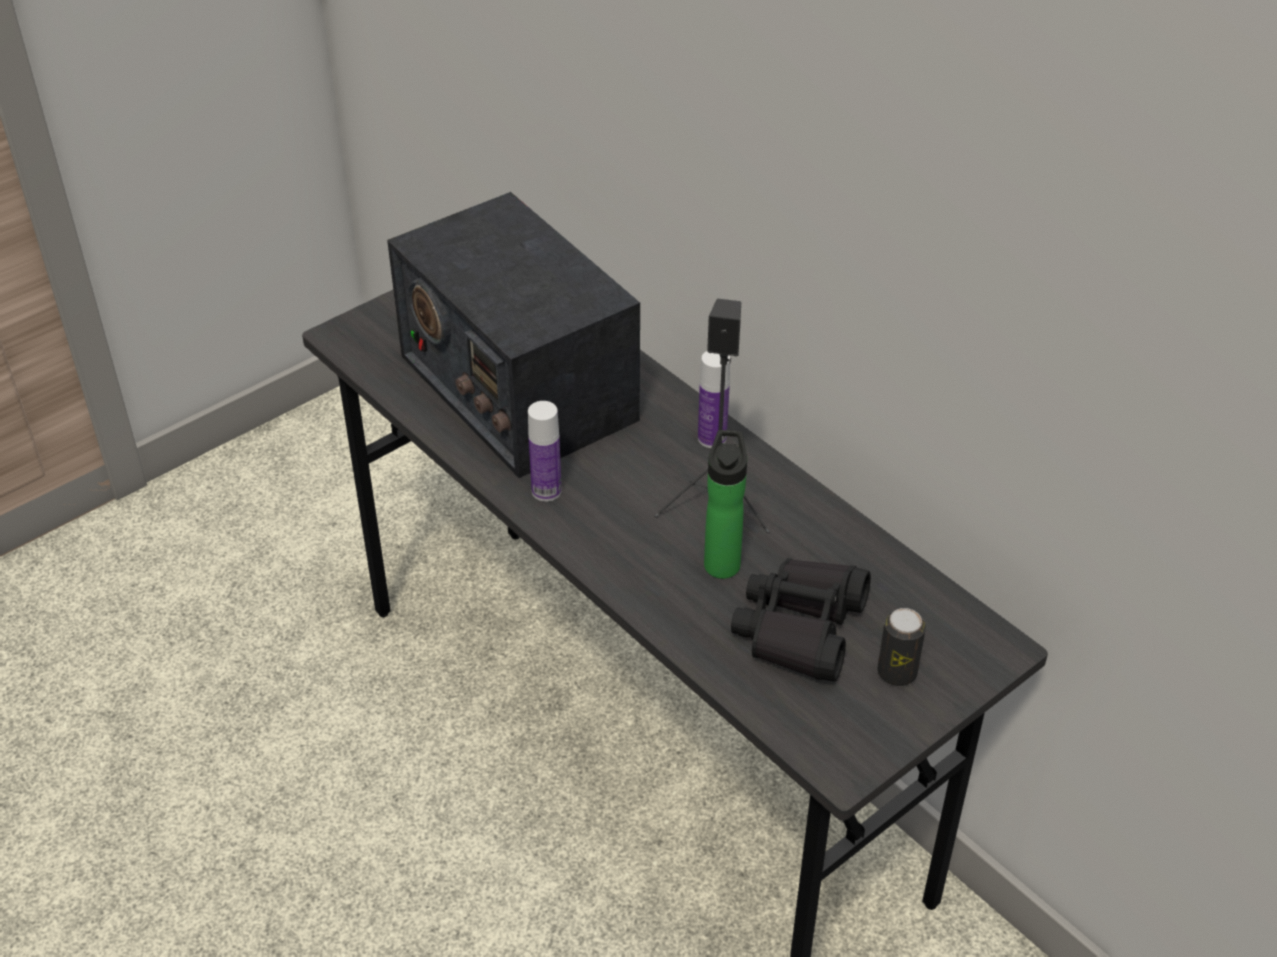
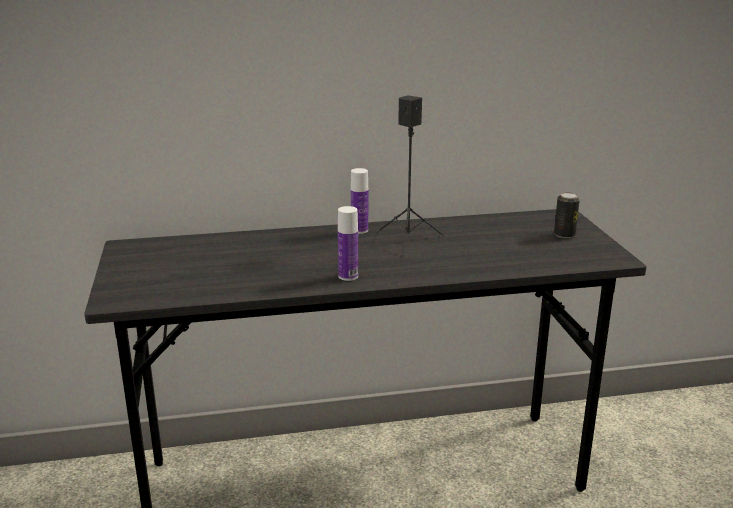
camera: 60 degrees left, 20 degrees down
(517, 387) = (248, 263): radio -> none
(722, 561) = (453, 249): bottle -> none
(800, 628) = (518, 245): black binoculars -> none

